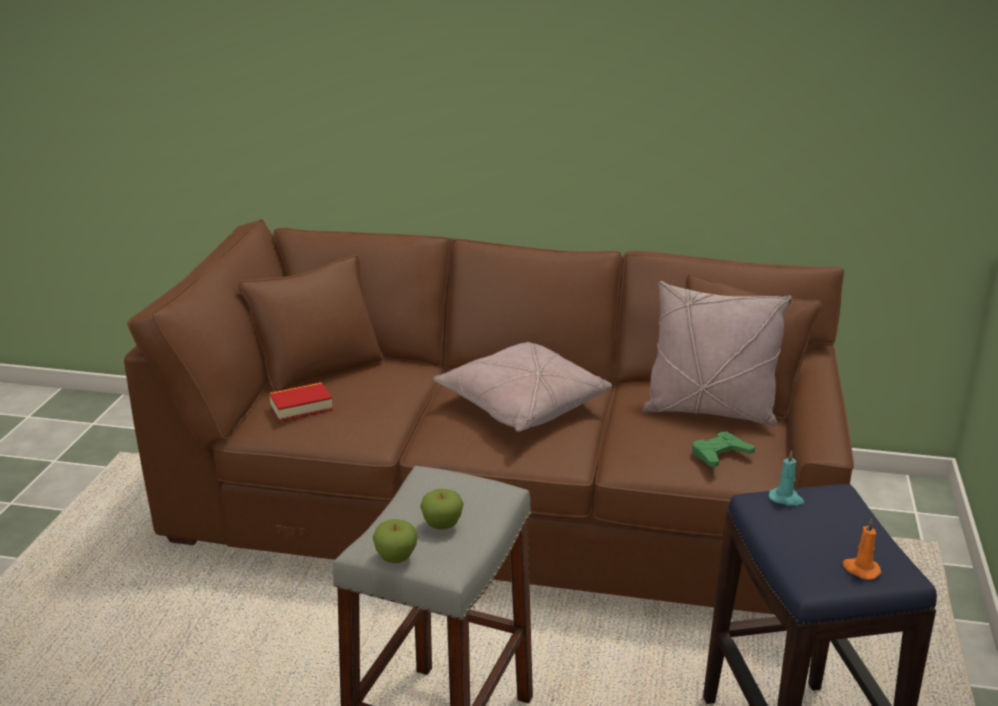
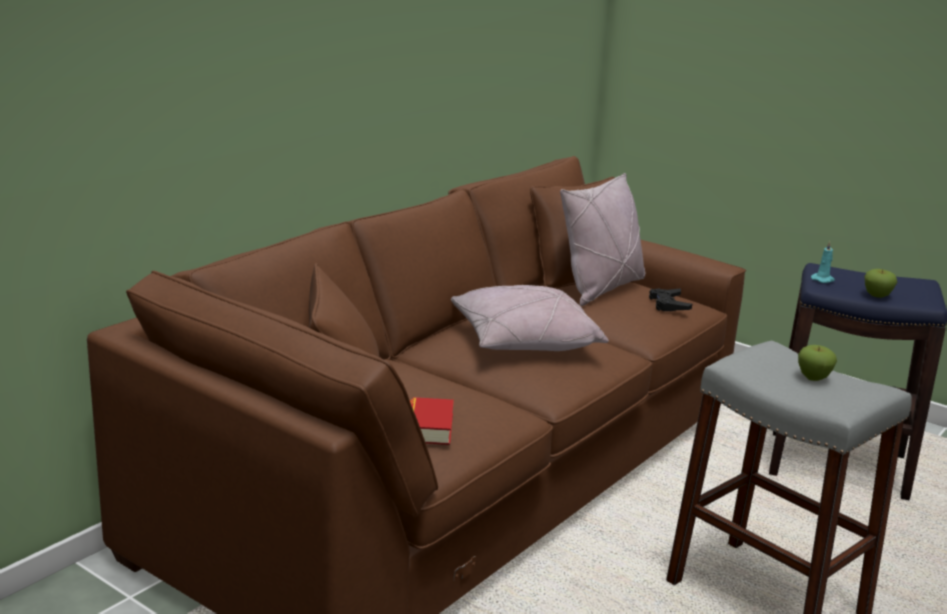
camera: 65 degrees left, 5 degrees down
(396, 558) = (865, 400): apple -> apple (877, 296)
(720, 454) = (668, 304): green game controller -> black game controller
(860, 569) = (914, 287): orange candle -> none

